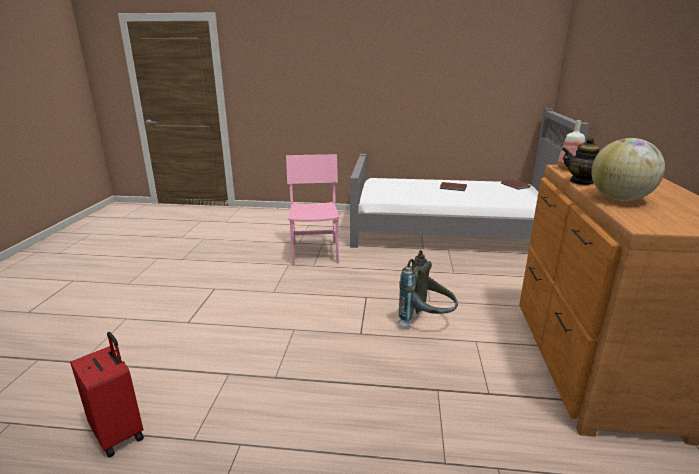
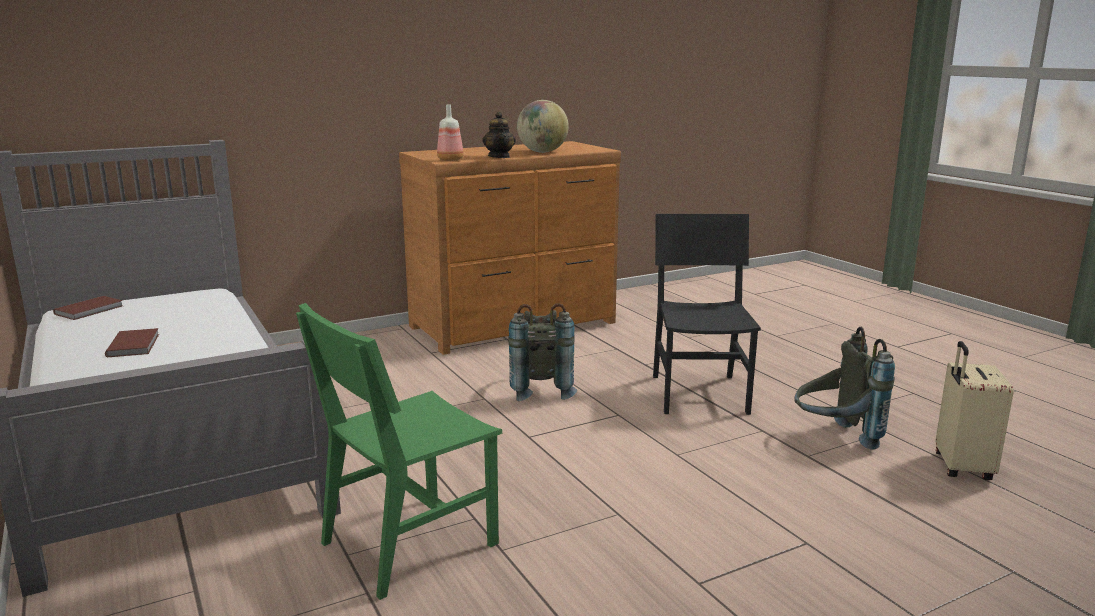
camera: 125 degrees left, 5 degrees down
(119, 433) = (961, 467): red suitcase -> beige suitcase
(225, 402) = (834, 438): none -> grey backpack
(315, 253) = (409, 543): pink chair -> green chair
(354, 384) = (699, 394): none -> black chair

